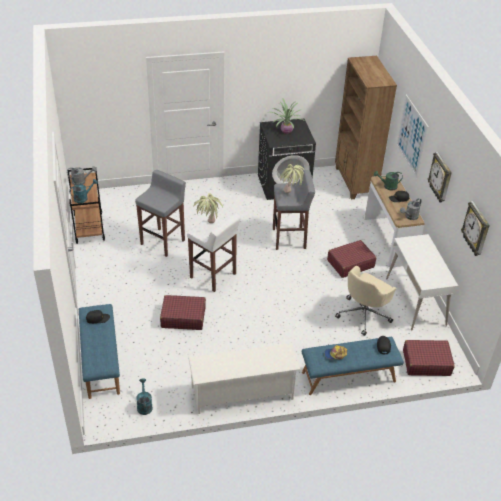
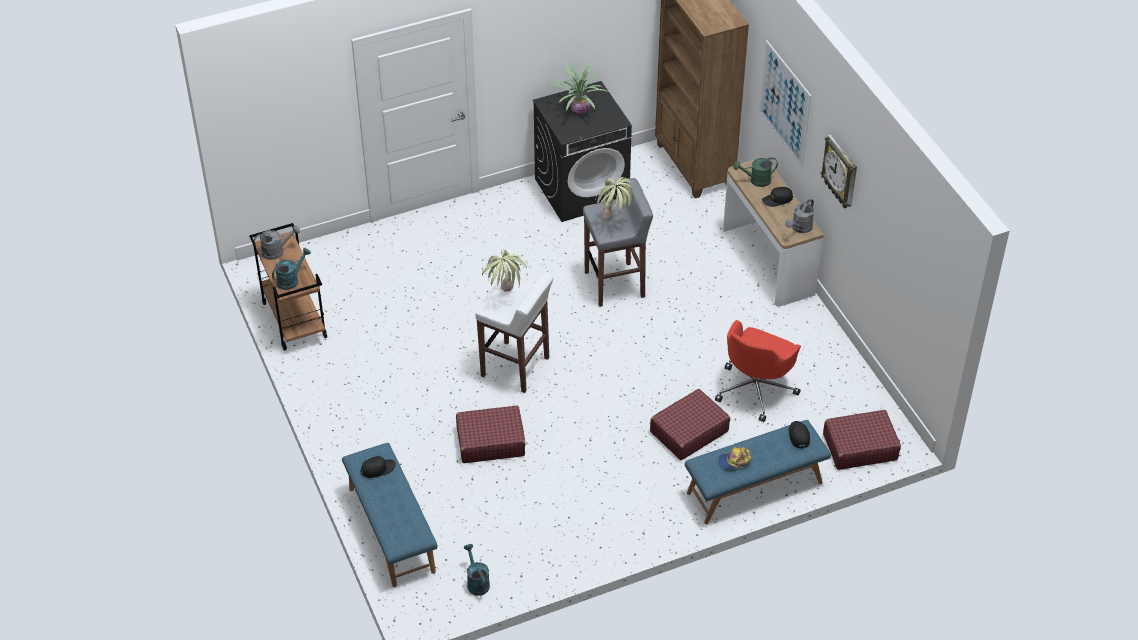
camera: 10 degrees left, 5 degrees up
(163, 242) = (420, 324): grey stool -> none
(242, 393) = (611, 539): white shoe rack -> none
(350, 264) = (718, 310): red suitcase -> red suitcase (688, 431)
(364, 314) = (756, 389): beige office chair -> red office chair
(415, 301) = (827, 355): white desk -> none
(476, 229) = (905, 251): wall clock -> none

